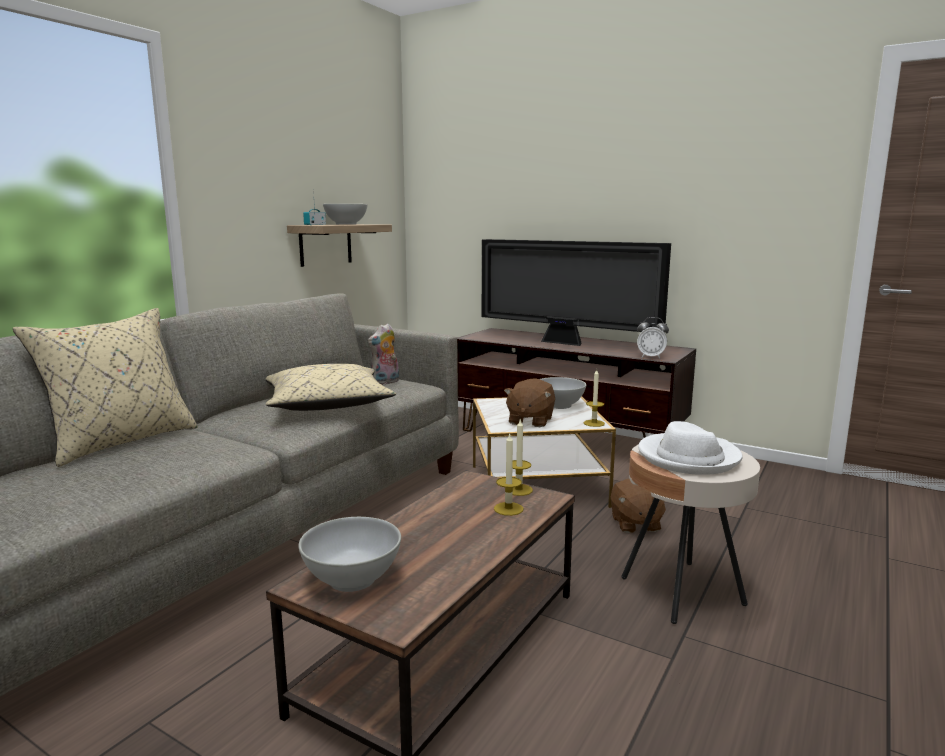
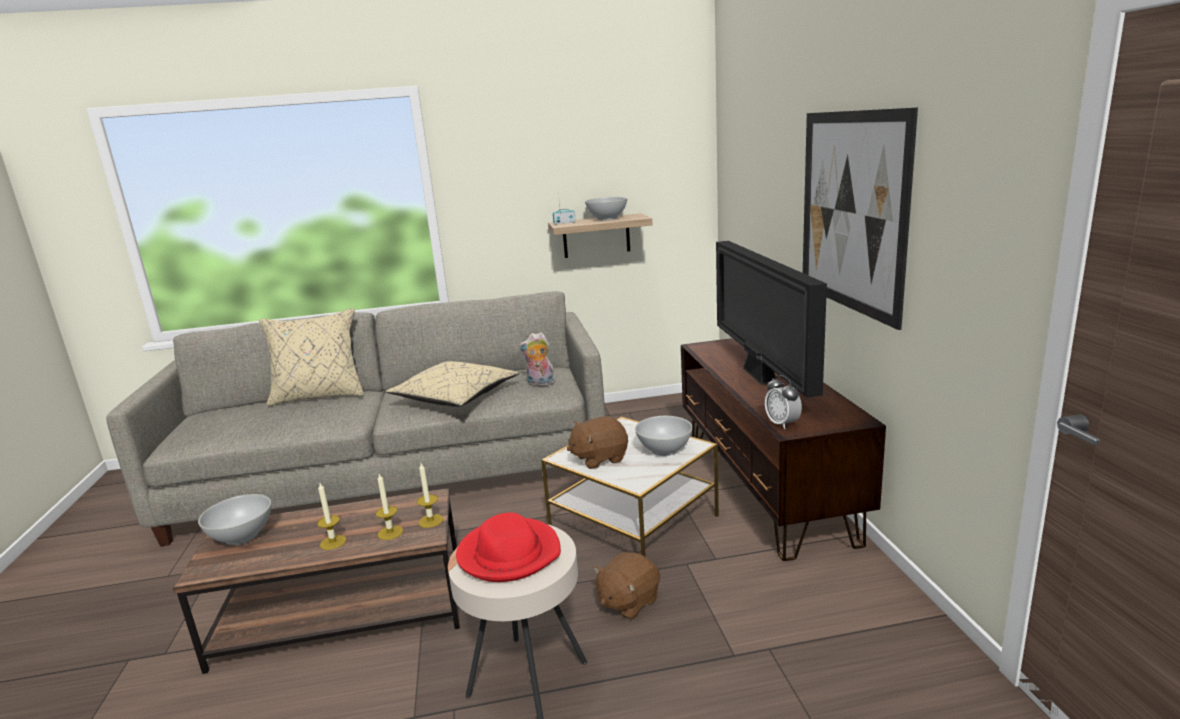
camera: 50 degrees right, 5 degrees up
(594, 423) = (638, 482): candle -> candle (333, 542)
(641, 199) = (851, 212): none -> picture
(688, 457) = (509, 553): white hat -> red hat

